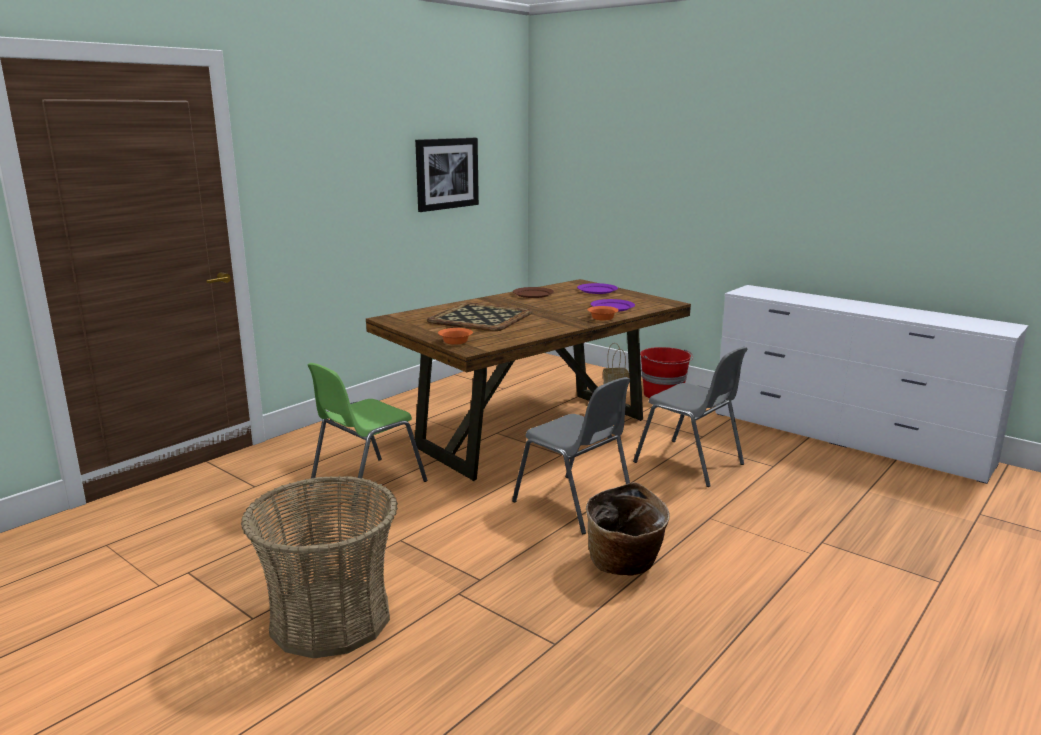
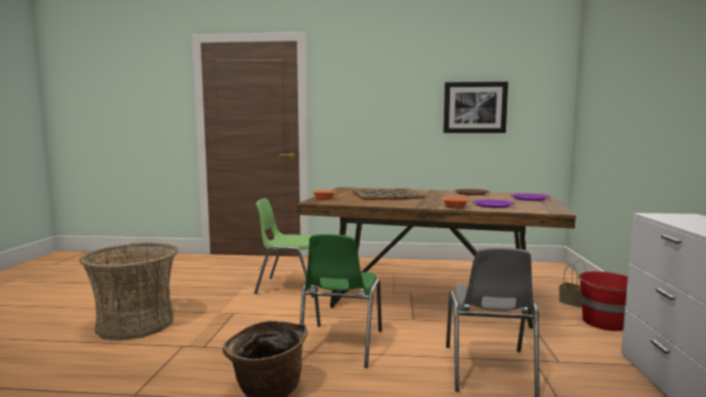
camera: 55 degrees right, 10 degrees down
(575, 505) = (340, 346): grey chair -> green chair

